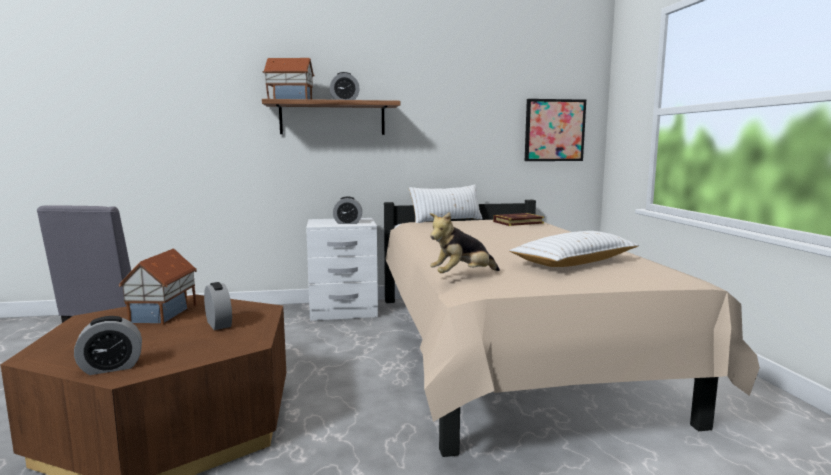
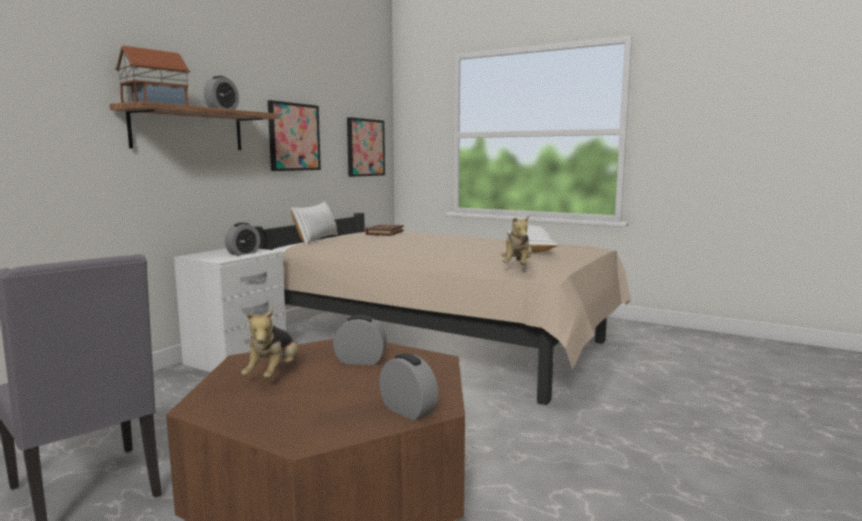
camera: 50 degrees left, 0 degrees up
(111, 367) = (408, 410): alarm clock -> alarm clock turned 60 degrees counterclockwise
(164, 314) = (274, 374): toy house -> plush toy
(449, 121) = (293, 137): none -> picture

